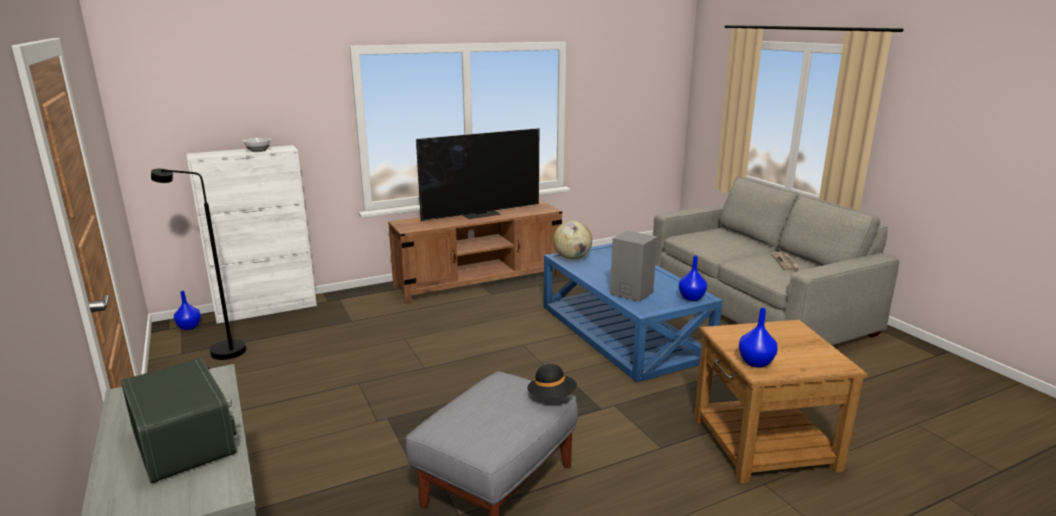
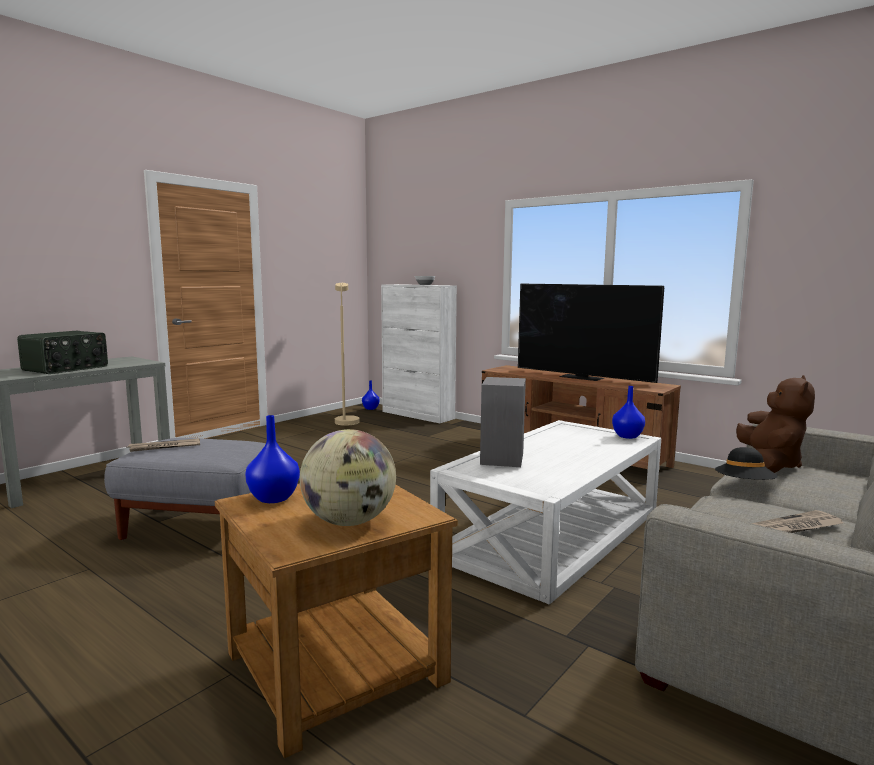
camera: 65 degrees right, 10 degrees down
(219, 351) = (346, 420): black floor lamp -> beige floor lamp
(485, 425) = (164, 447): none -> newspaper
(552, 396) = (219, 458): black hat -> black hat (744, 486)
(572, 258) = (568, 428): globe -> globe (349, 522)
(623, 331) = (554, 533): blue coffee table -> white coffee table
(691, 298) = (531, 485): blue vase -> blue vase (627, 436)
(694, 238) = (769, 465): none -> brown plush toy

